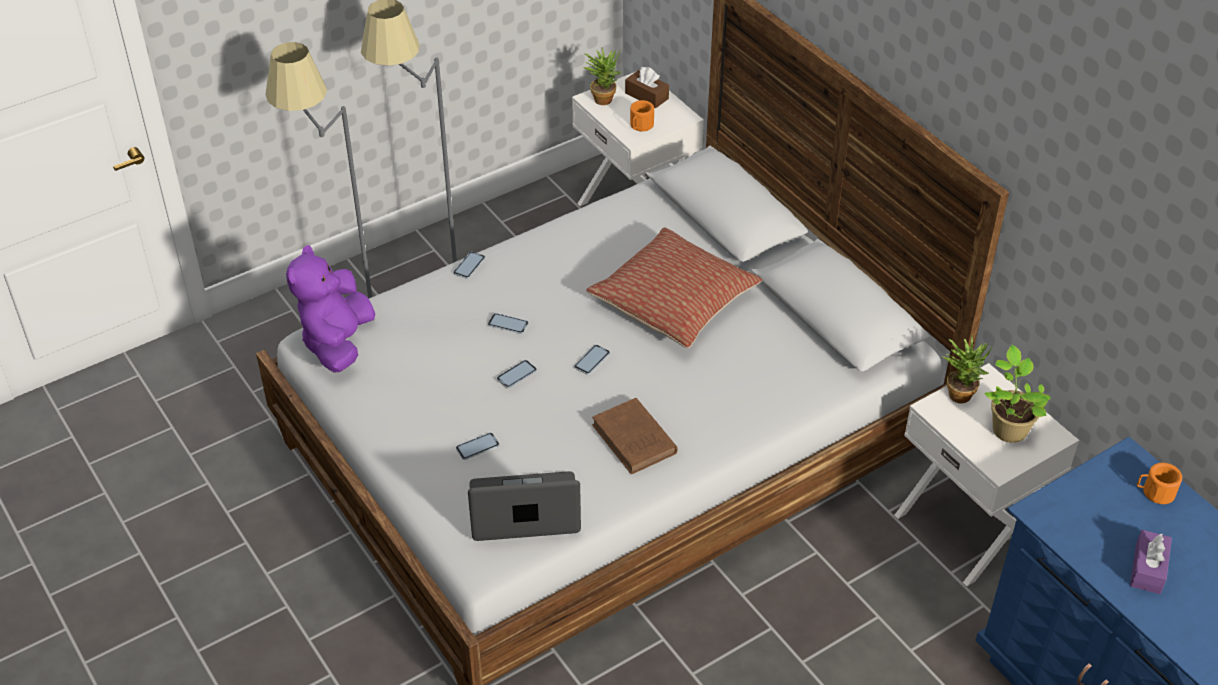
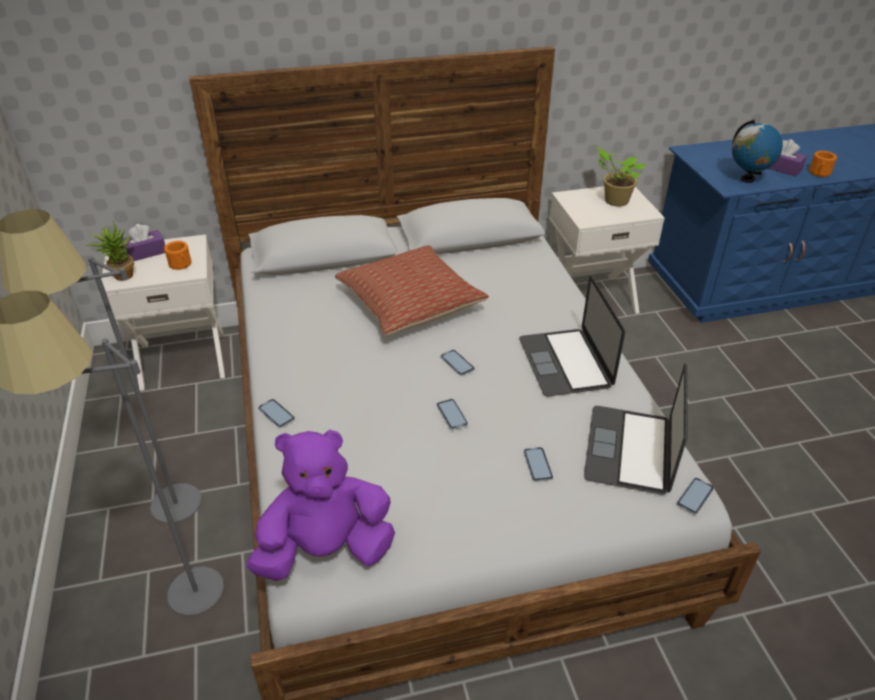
camera: 70 degrees left, 5 degrees down
(338, 343) = (326, 550): purple plush toy -> purple plush toy turned 135 degrees clockwise
(508, 324) = (381, 404): phone -> phone (695, 496)
(635, 441) = (565, 362): brown book -> laptop
(646, 96) = (145, 253): brown tissue box -> purple tissue box
(960, 392) = (574, 208): potted plant -> none
(1078, 530) = (747, 179): none -> globe
(1154, 492) = (718, 151): orange mug -> orange mug (819, 173)

